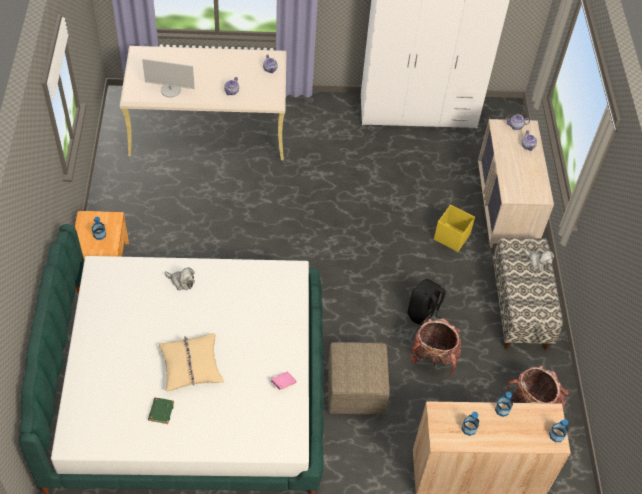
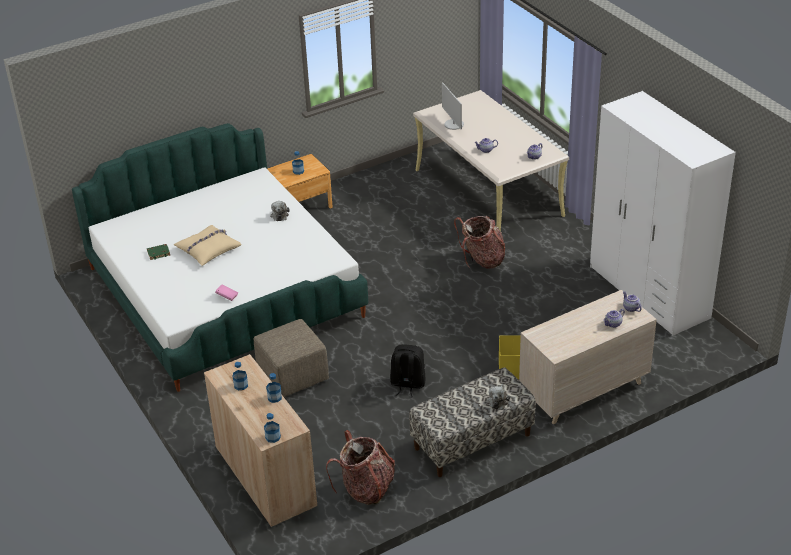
camera: 65 degrees right, 15 degrees down
(433, 357) = (366, 407): backpack -> backpack (482, 260)

